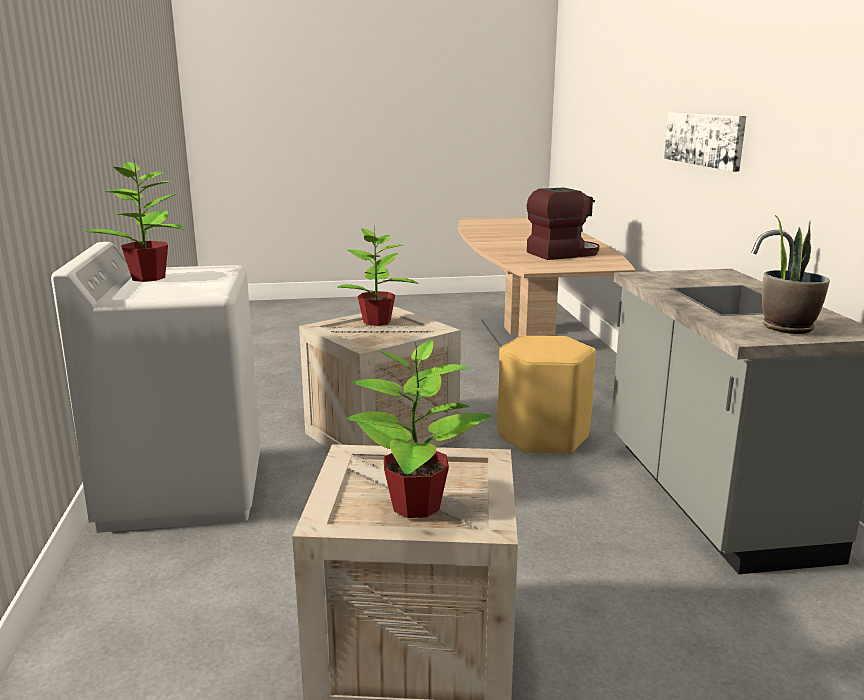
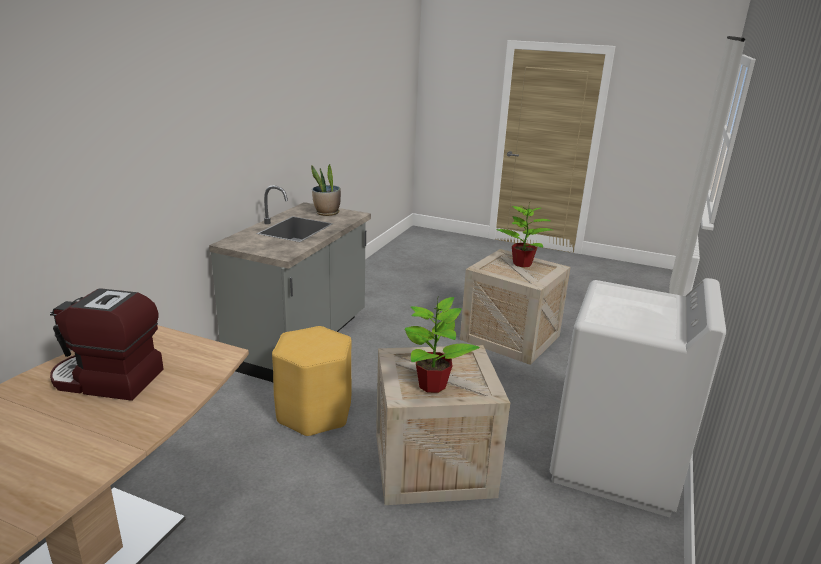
camera: 150 degrees left, 5 degrees up
(148, 278) = (661, 319): potted plant -> none
(704, 139) = (132, 170): picture -> none

